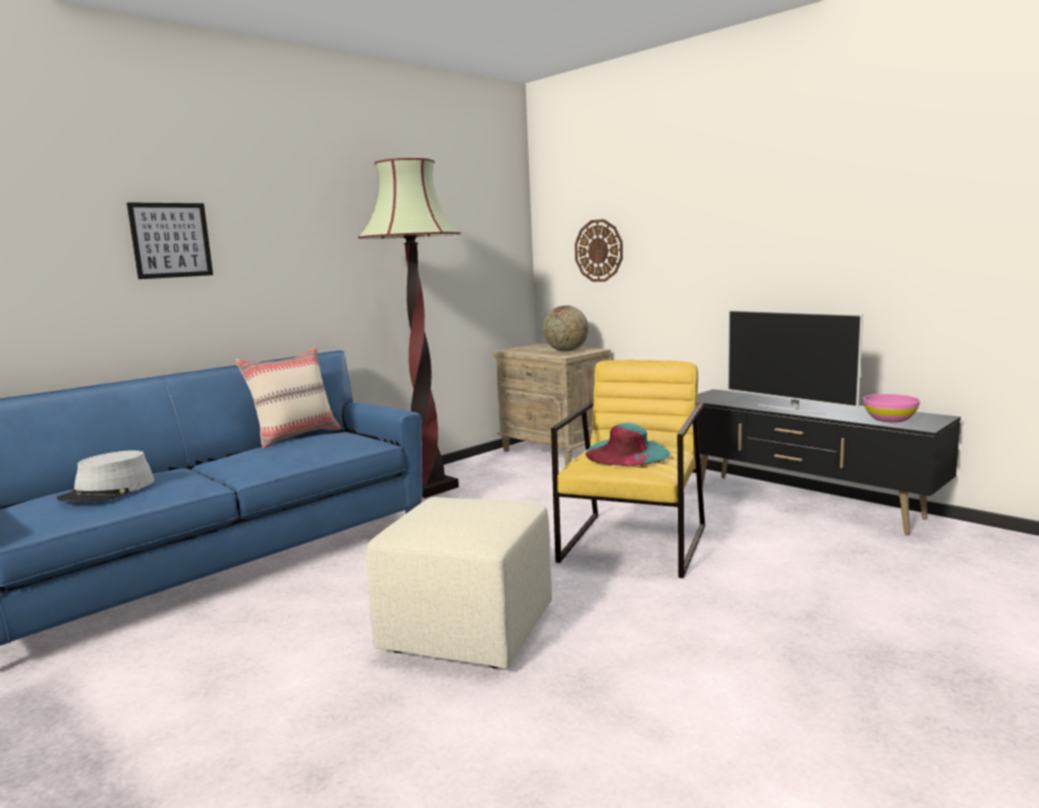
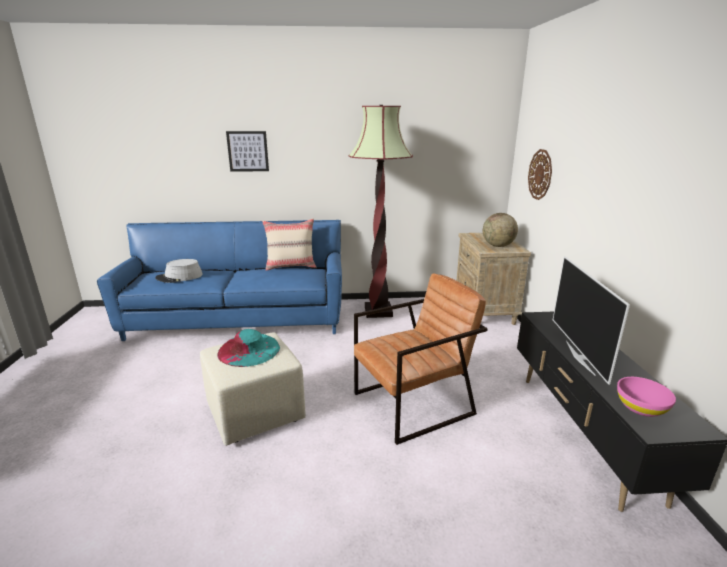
camera: 40 degrees right, 10 degrees up
(627, 453) = (403, 346): turquoise hat -> turquoise hat (249, 350)
(634, 543) = (413, 403): yellow armchair -> brown armchair

